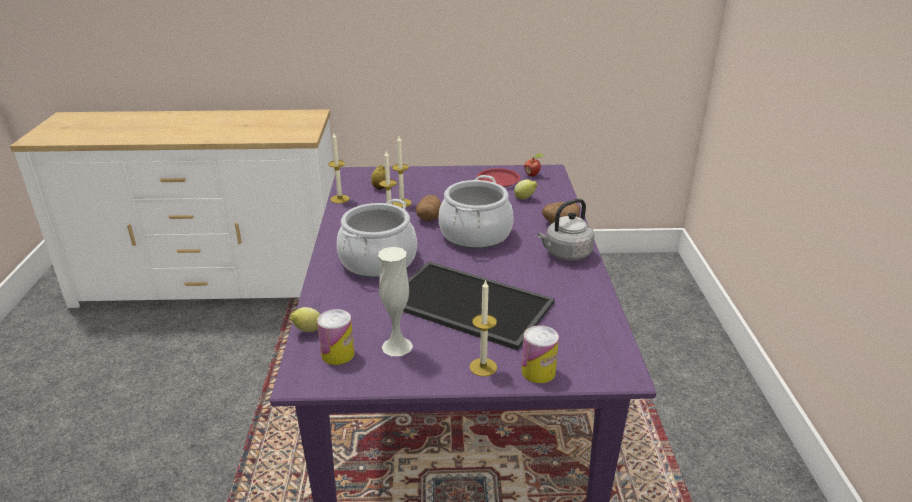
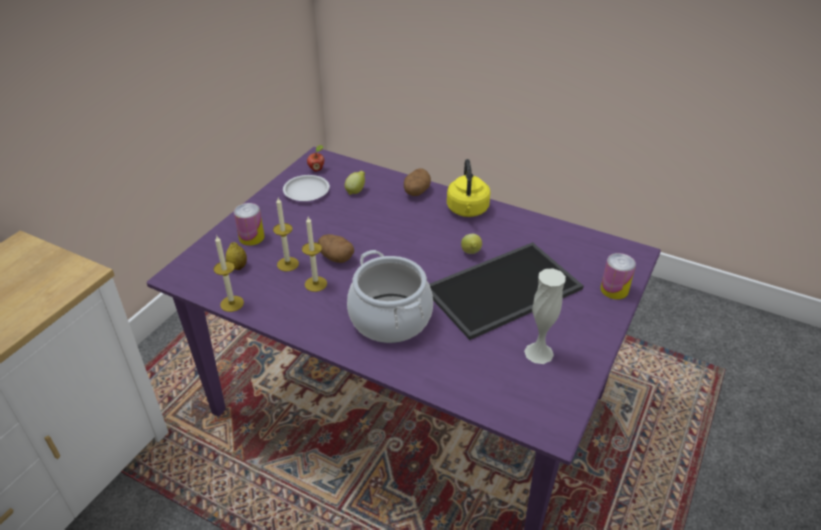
camera: 60 degrees left, 10 degrees up
(307, 331) = (479, 404): lemon -> lemon (471, 253)
(337, 354) = (528, 394): can -> can (251, 237)
(475, 234) = (394, 243): cooking pot -> none
(483, 367) = (594, 315): candle -> none
(498, 181) = (307, 191): red plate -> white plate
(565, 254) = (467, 210): grey kettle -> yellow kettle

